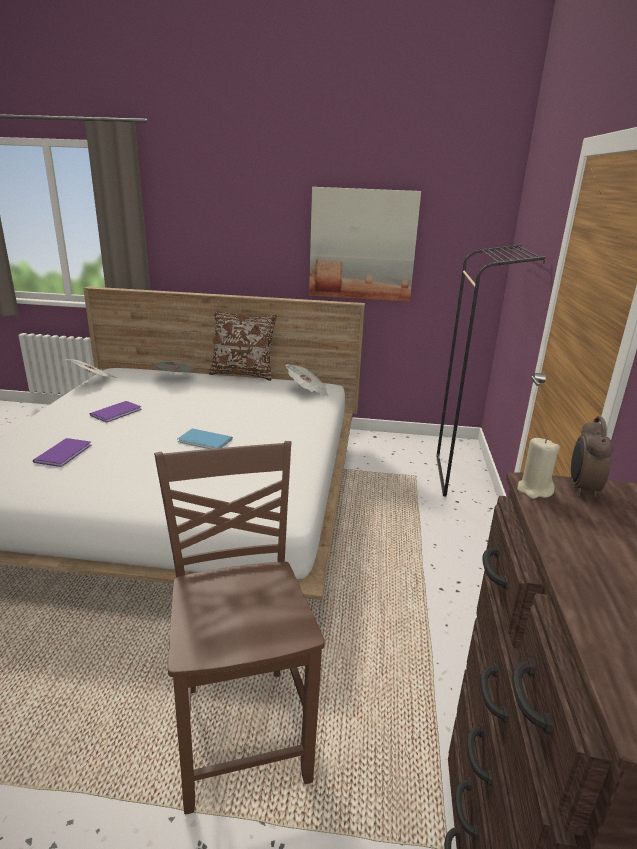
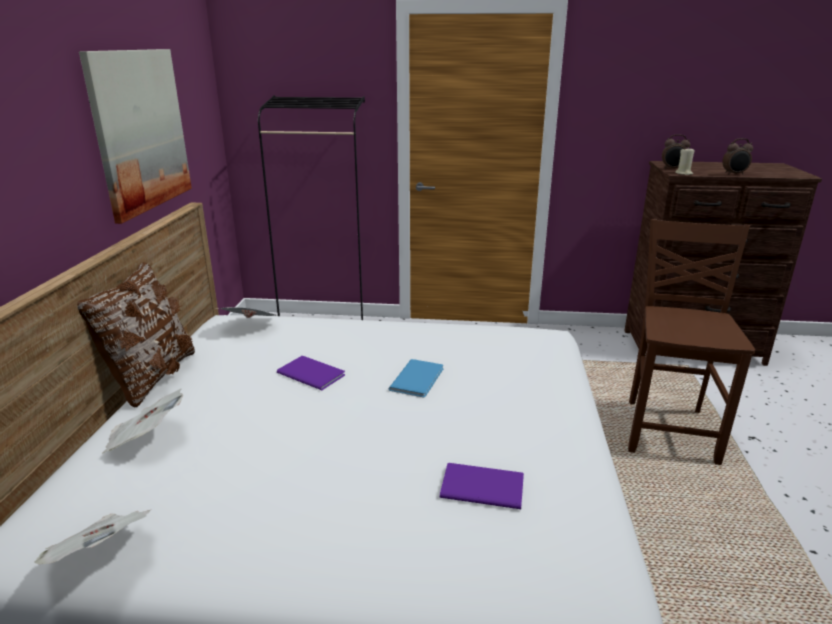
camera: 90 degrees left, 0 degrees up
(118, 412) = (317, 469): purple book -> purple book (311, 373)
(242, 730) = (669, 429): brown chair -> brown chair turned 120 degrees clockwise
(567, 558) = (734, 174): none -> alarm clock

